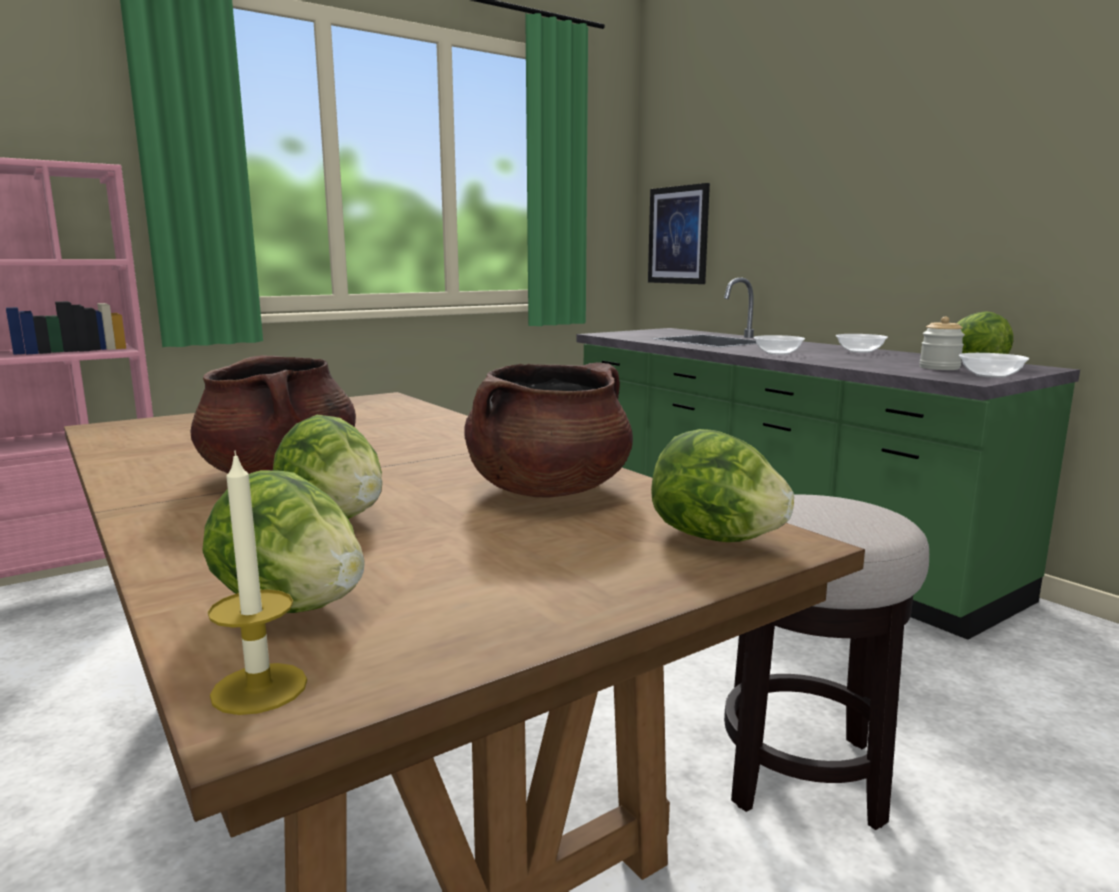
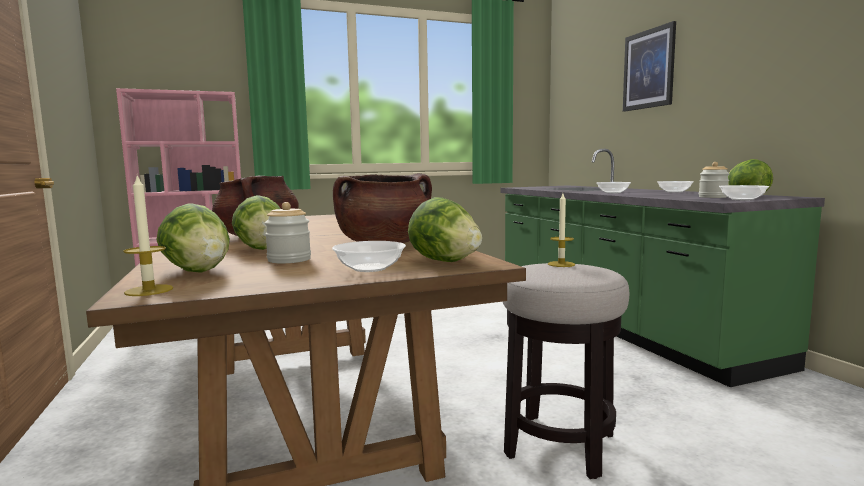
camera: 15 degrees right, 5 degrees down
(431, 550) = (289, 260): none -> jar
(617, 571) = (370, 269): none -> bowl
(678, 235) = (573, 125): picture -> picture (648, 69)
(808, 501) = (561, 264): none -> candle

